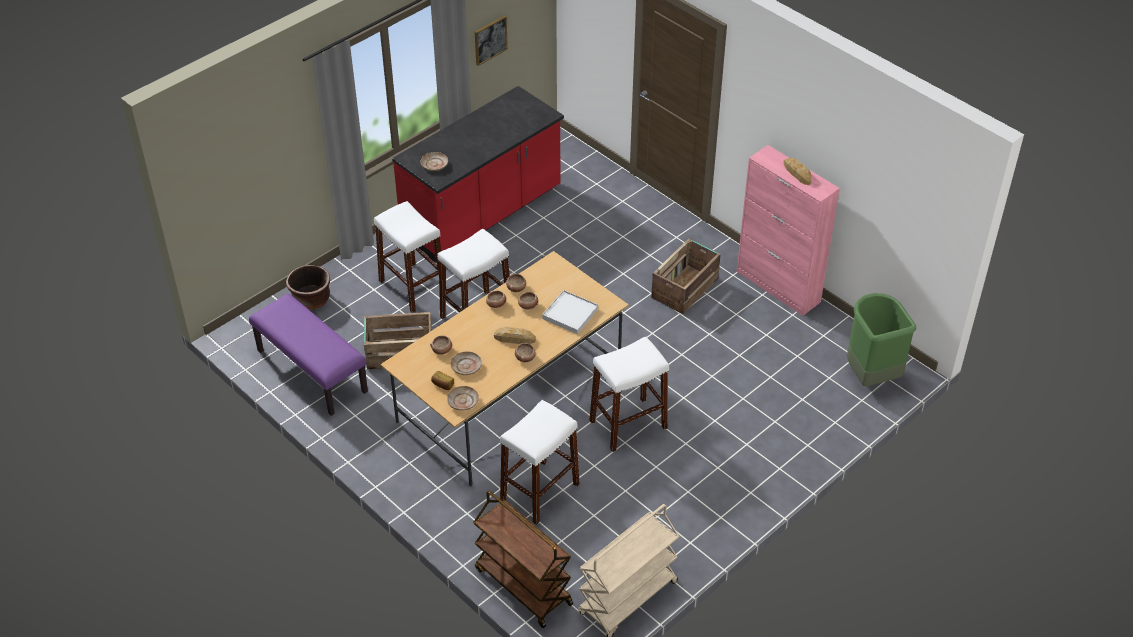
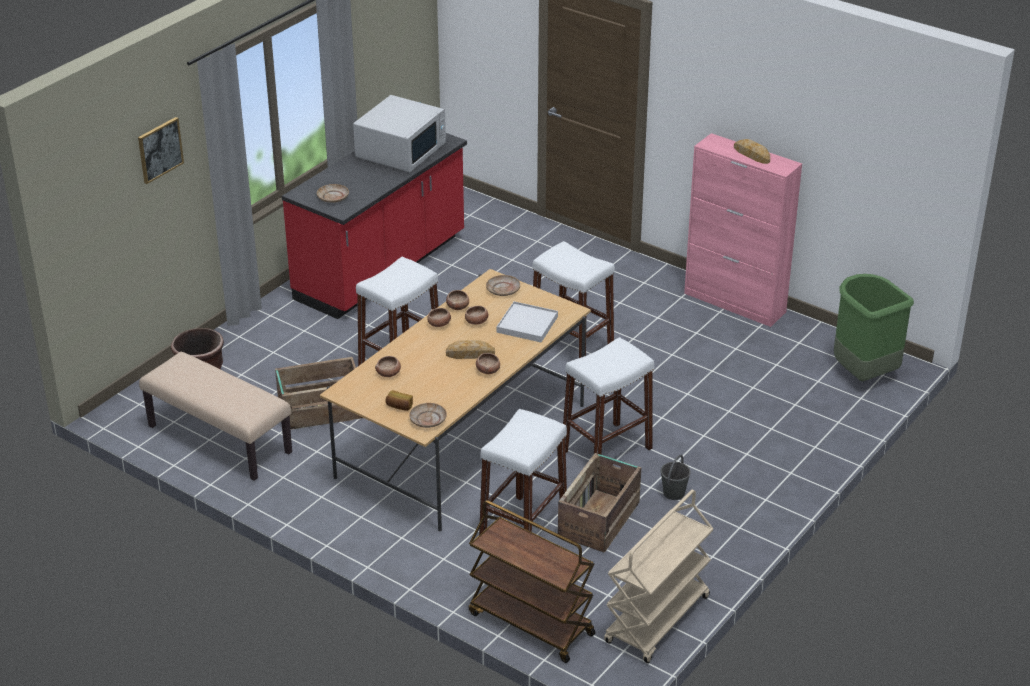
camera: 10 degrees left, 10 degrees down
(311, 371) = (218, 440): purple bench -> beige bench
(412, 287) = (318, 346): white stool -> white stool (571, 347)
(466, 367) = (422, 386): beige plate -> beige plate (503, 290)
(490, 40) = (374, 65): picture -> picture (160, 149)
(504, 120) = (401, 150): none -> white microwave
(674, 475) = (674, 493): none -> grey bucket
(685, 288) = (632, 314): crate -> crate (600, 519)

